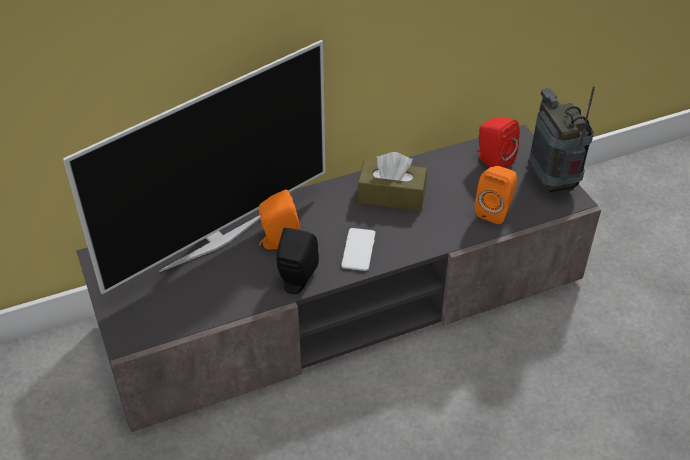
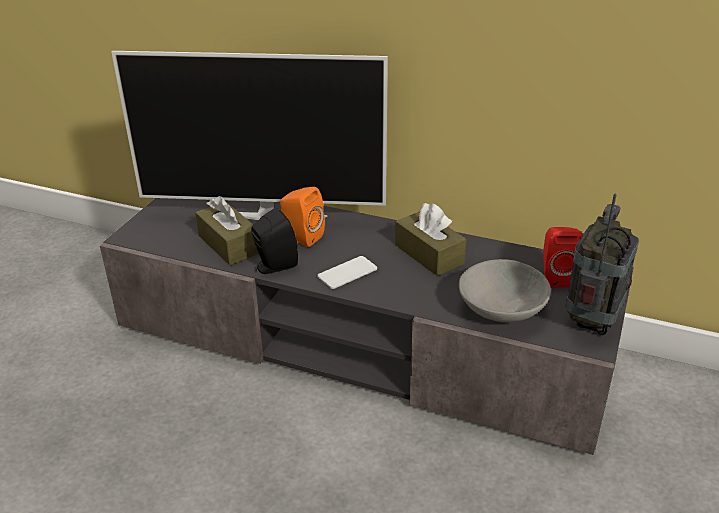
camera: 45 degrees right, 10 degrees down
(230, 286) = (229, 244): none -> brown tissue box
(495, 210) = (502, 310): orange speaker -> grey bowl

